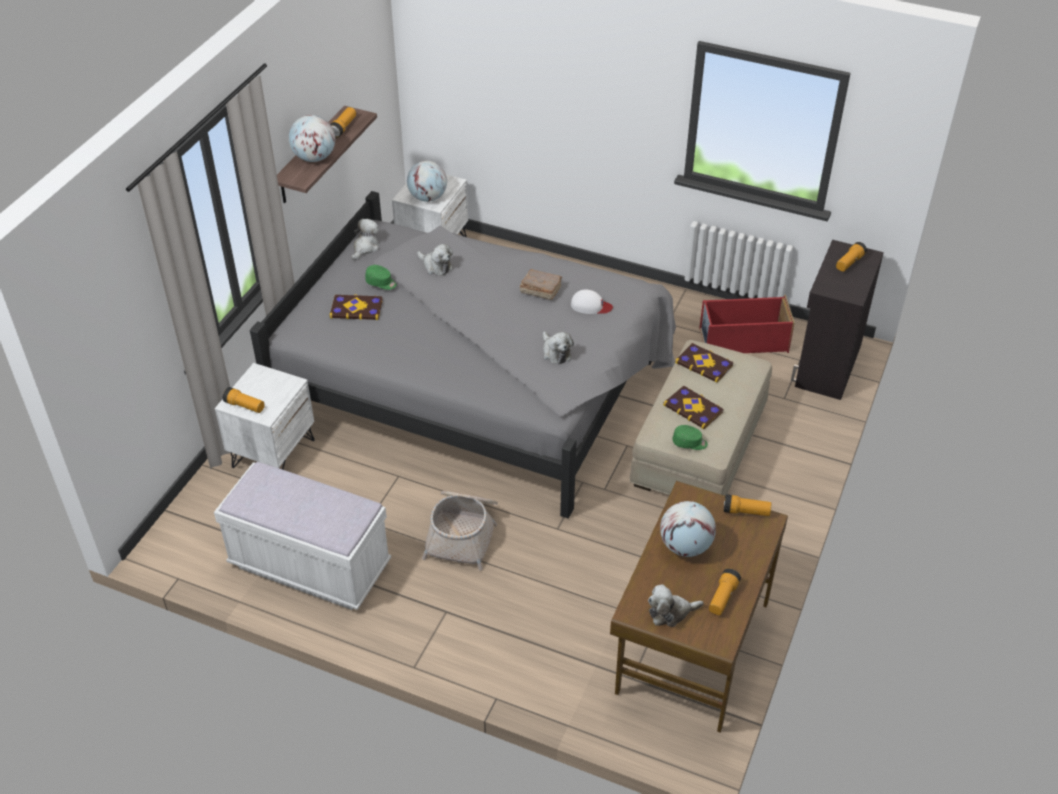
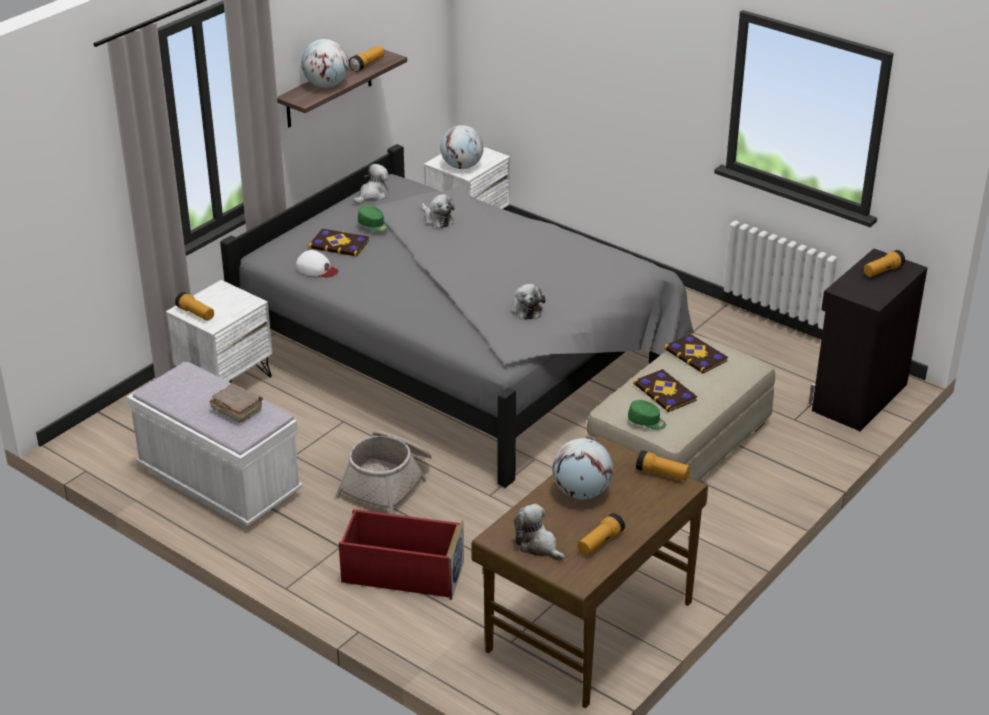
camera: 15 degrees right, 10 degrees down
(540, 290) = (535, 254): brown book -> brown book (237, 410)
(590, 306) = (583, 275): white cap -> white cap (316, 269)
(671, 612) = (538, 545): plush toy -> plush toy turned 45 degrees clockwise
(742, 340) = (771, 359): red storage box -> red storage box (401, 573)

